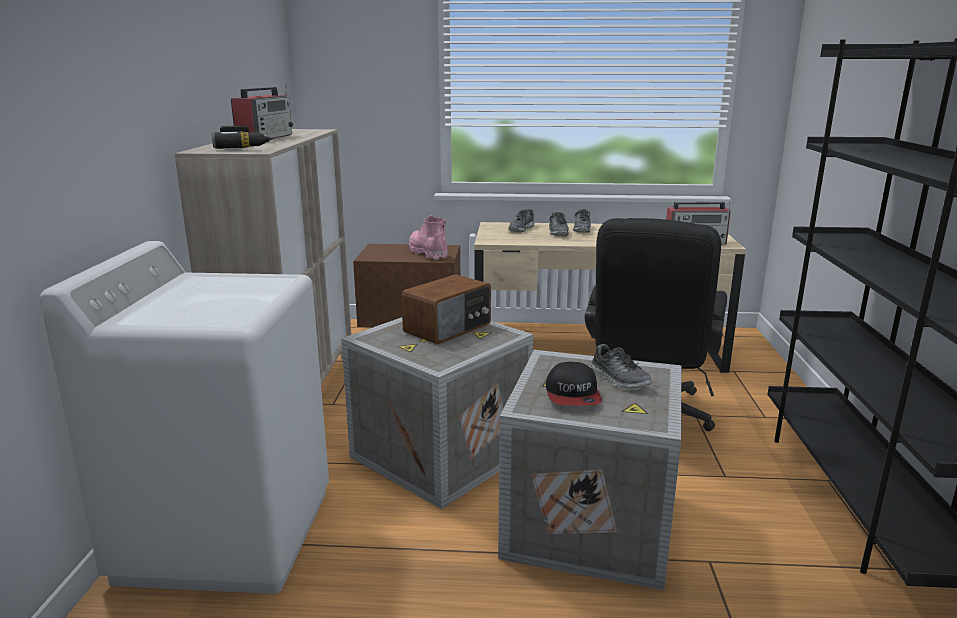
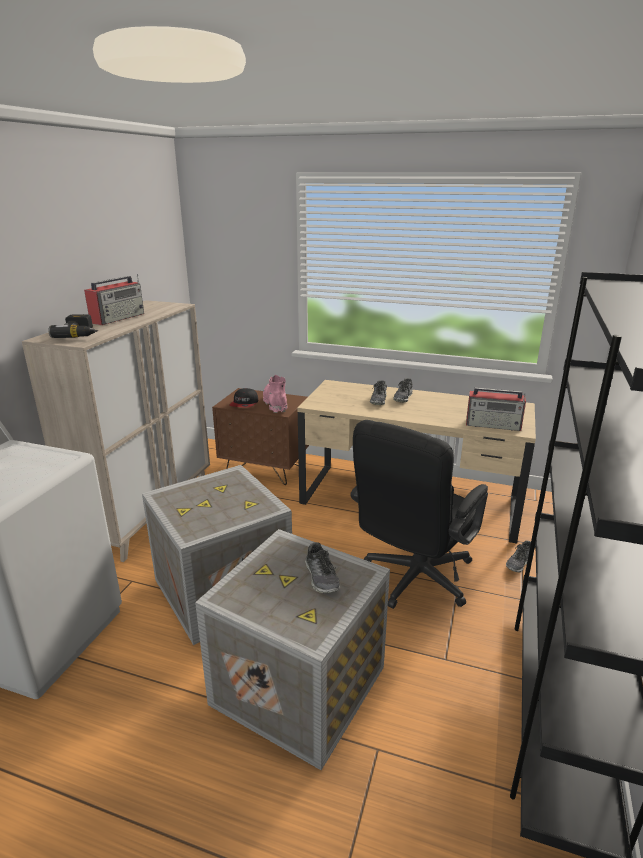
camera: 15 degrees right, 5 degrees up
(449, 328) = (229, 494): radio -> none
(521, 229) = (351, 392): shoe -> shoe (519, 563)
(573, 395) = (269, 589): cap -> cap (244, 404)

